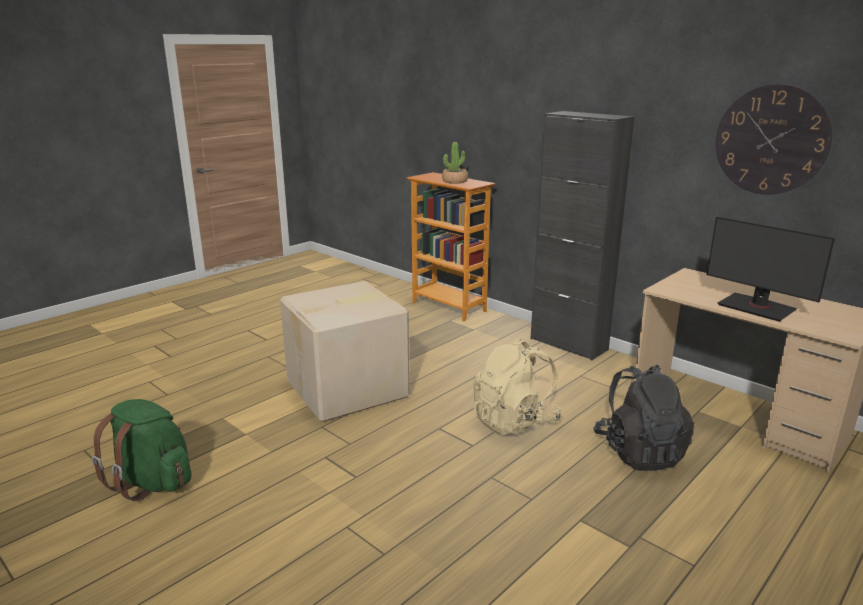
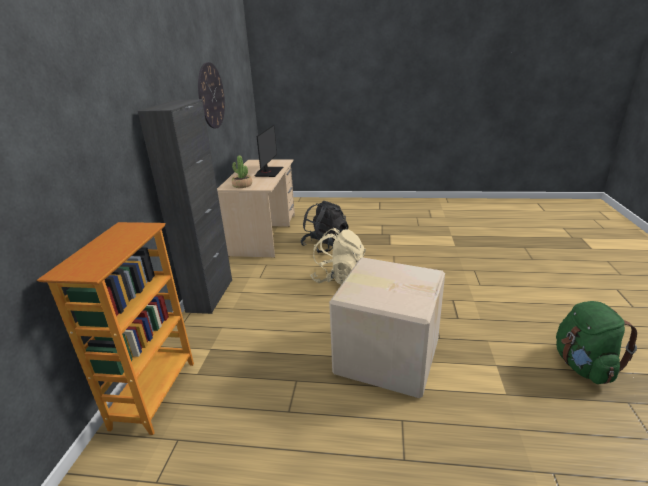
camera: 125 degrees left, 5 degrees up
(454, 181) = (120, 241): potted plant -> potted plant (242, 185)

